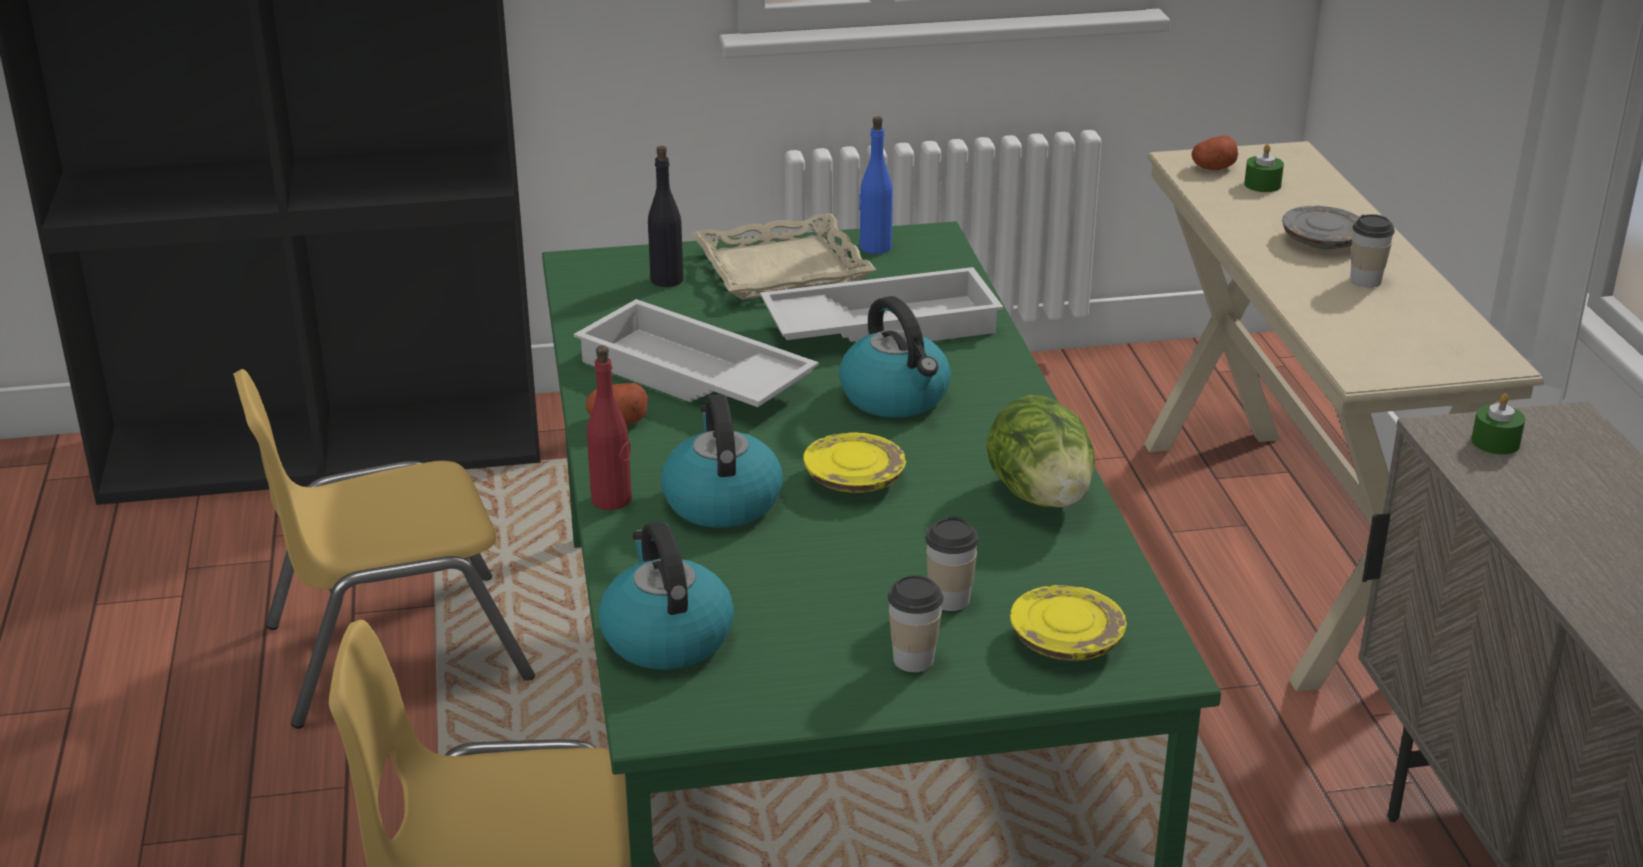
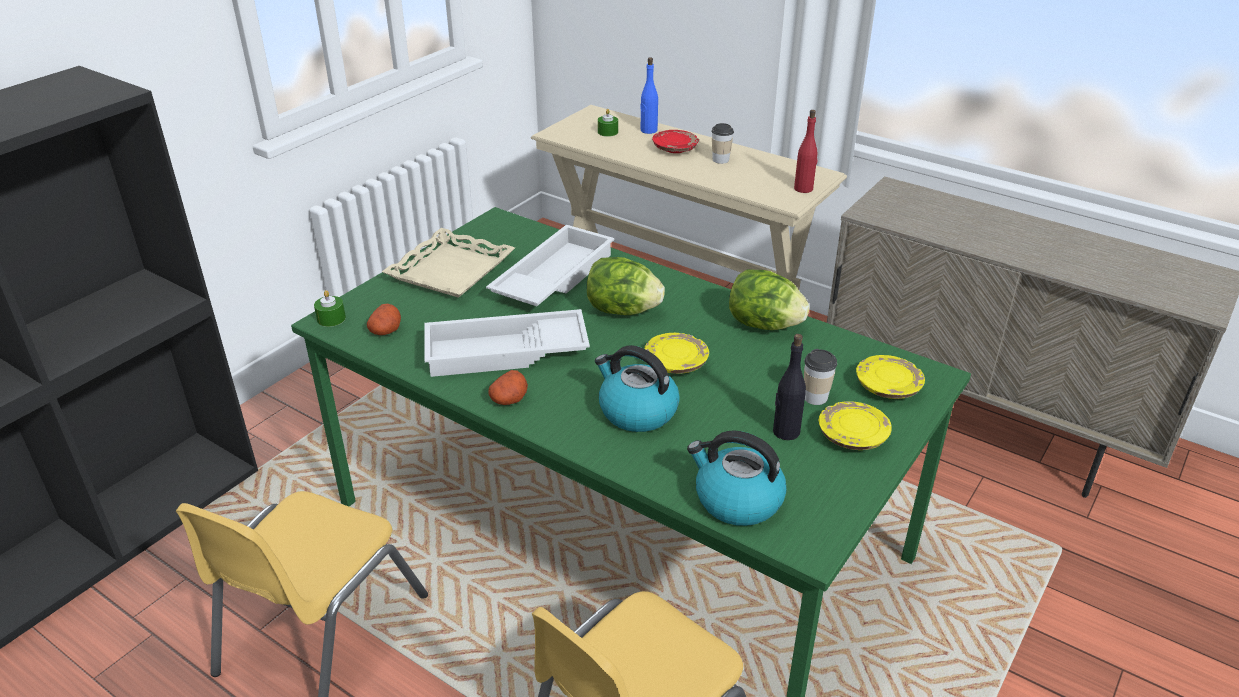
camera: 45 degrees left, 5 degrees up
(612, 500) = (583, 444): red bottle -> red bottle (803, 188)
(666, 280) = (397, 306): black bottle -> black bottle (785, 432)
(875, 247) = (479, 237): blue bottle -> blue bottle (648, 130)
(896, 397) = (622, 310): kettle -> lettuce
(913, 659) = (852, 436): cup -> yellow plate
(1213, 168) = (574, 132): potato -> potato (386, 331)
(1322, 241) = (675, 149): grey plate -> red plate
(1495, 442) = (888, 208): green candle -> green candle (331, 318)

